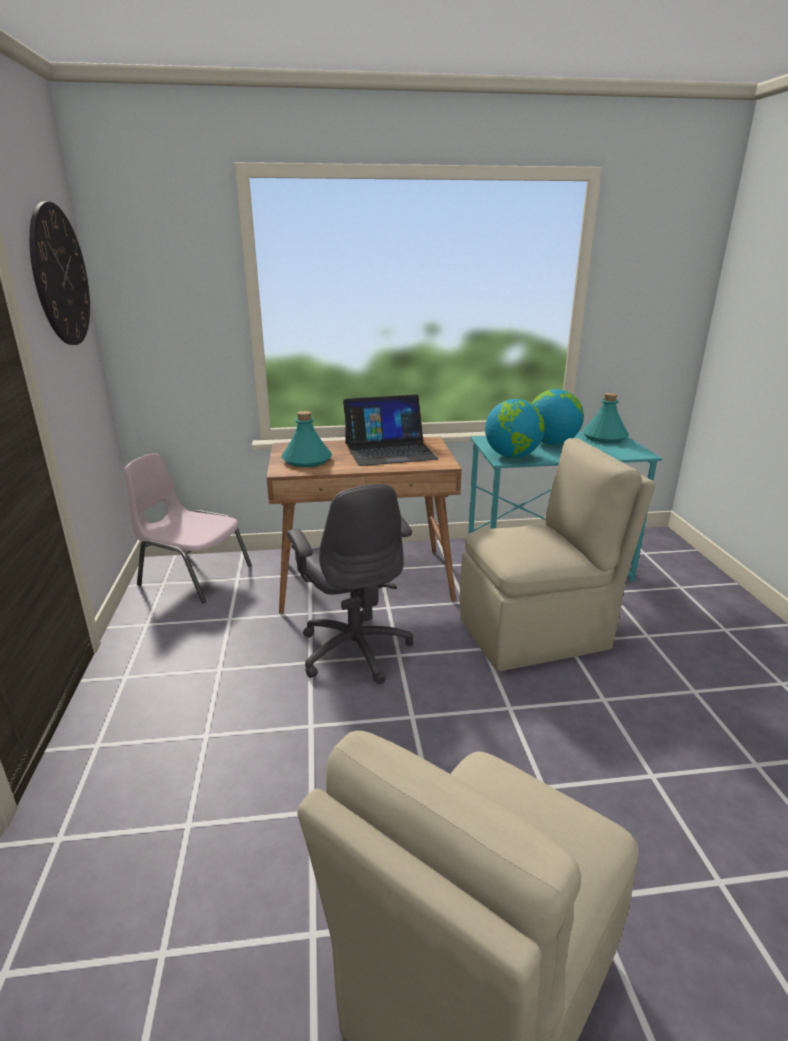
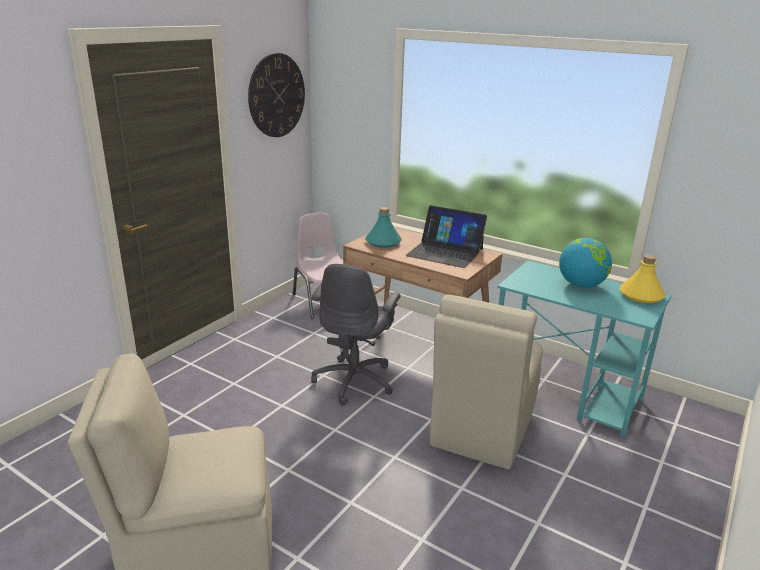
camera: 40 degrees right, 0 degrees up
(512, 456) = (525, 284): globe -> none
(537, 633) = (481, 429): beige chair -> beige chair turned 90 degrees clockwise
(604, 437) = (640, 295): turquoise bottle -> yellow bottle

